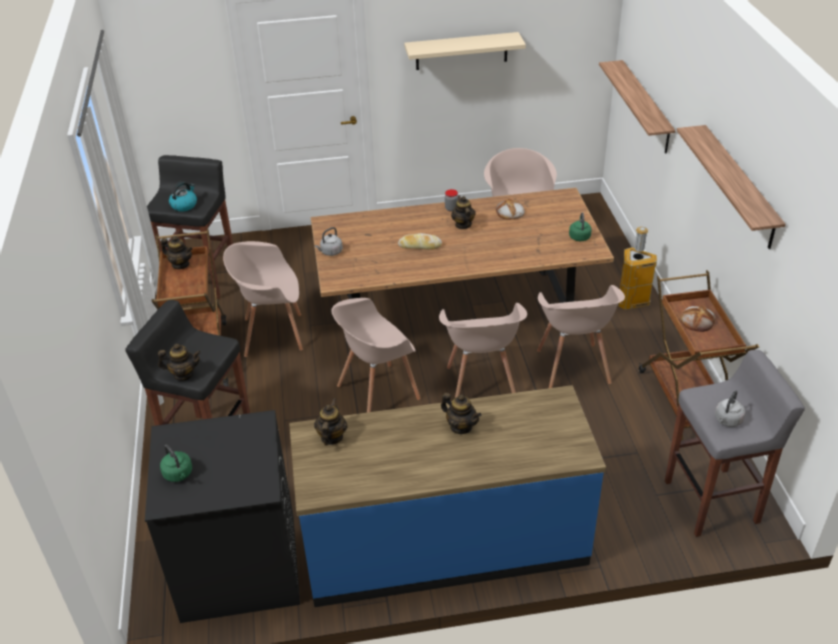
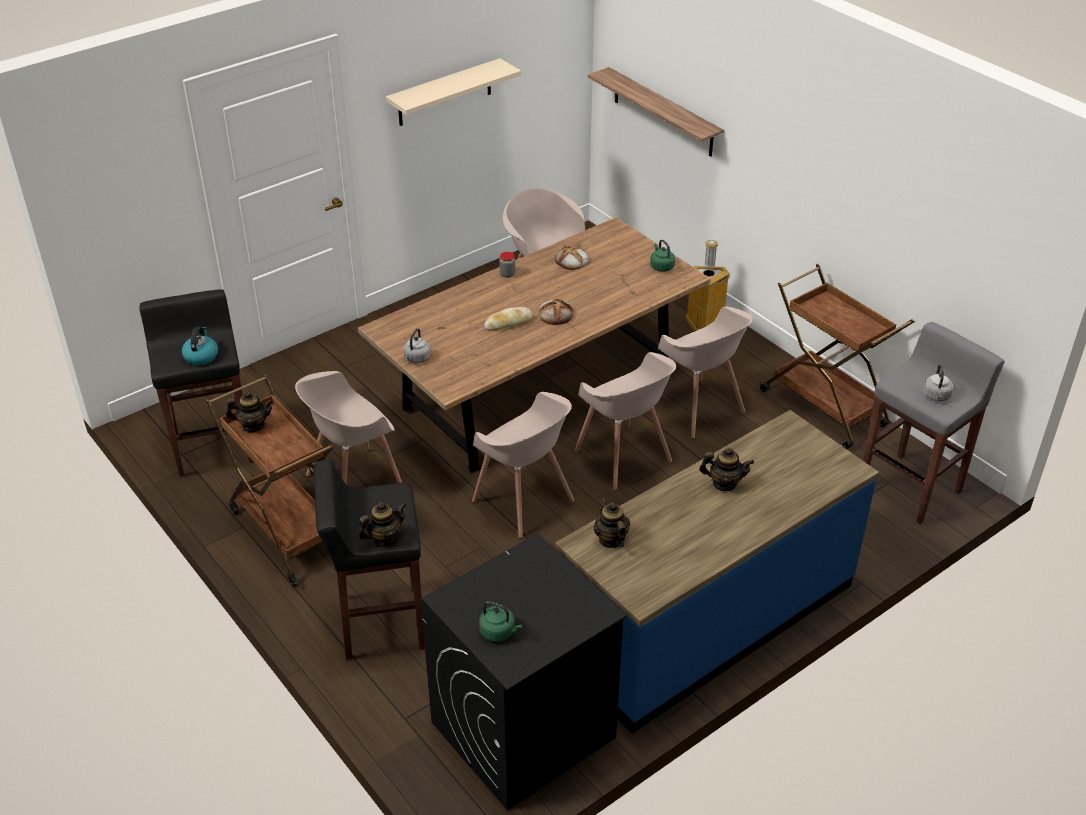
camera: 30 degrees left, 0 degrees up
(377, 393) = (523, 502): beige chair -> beige chair turned 75 degrees counterclockwise
(463, 224) = (534, 288): teapot -> none
(697, 321) = (834, 316): bread -> bread (556, 314)
(739, 187) = (845, 170): shelf -> none

